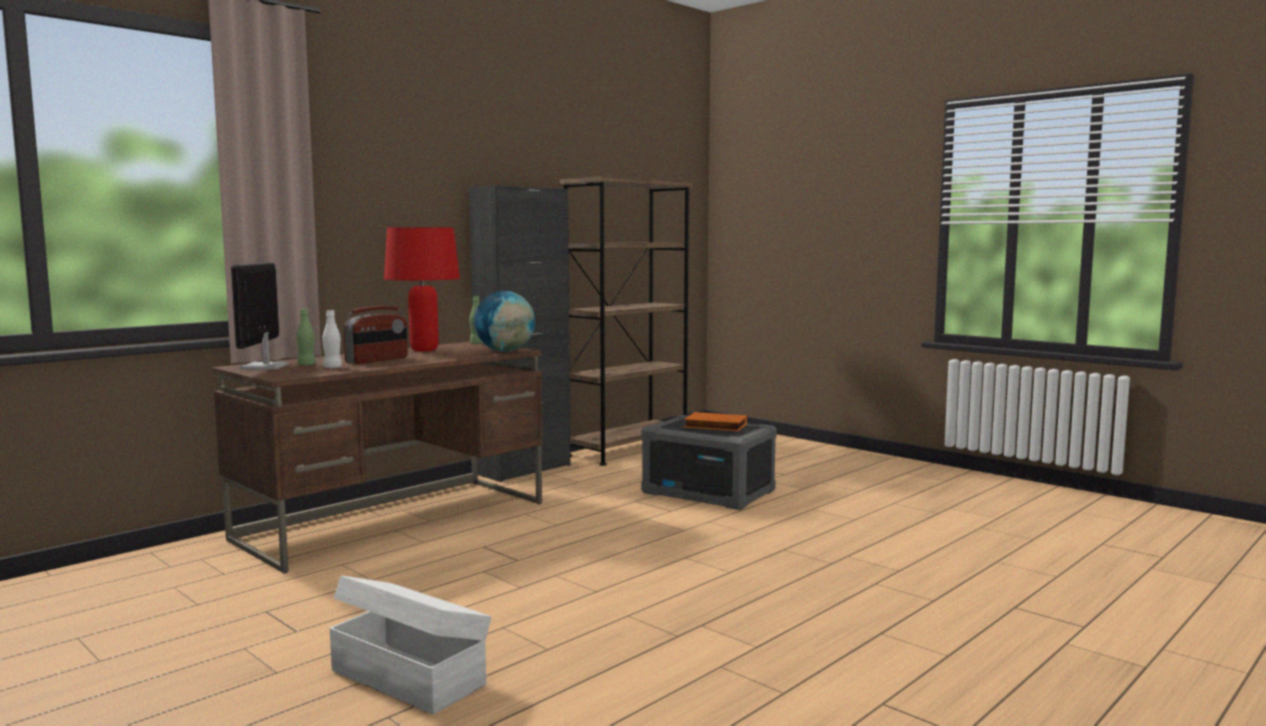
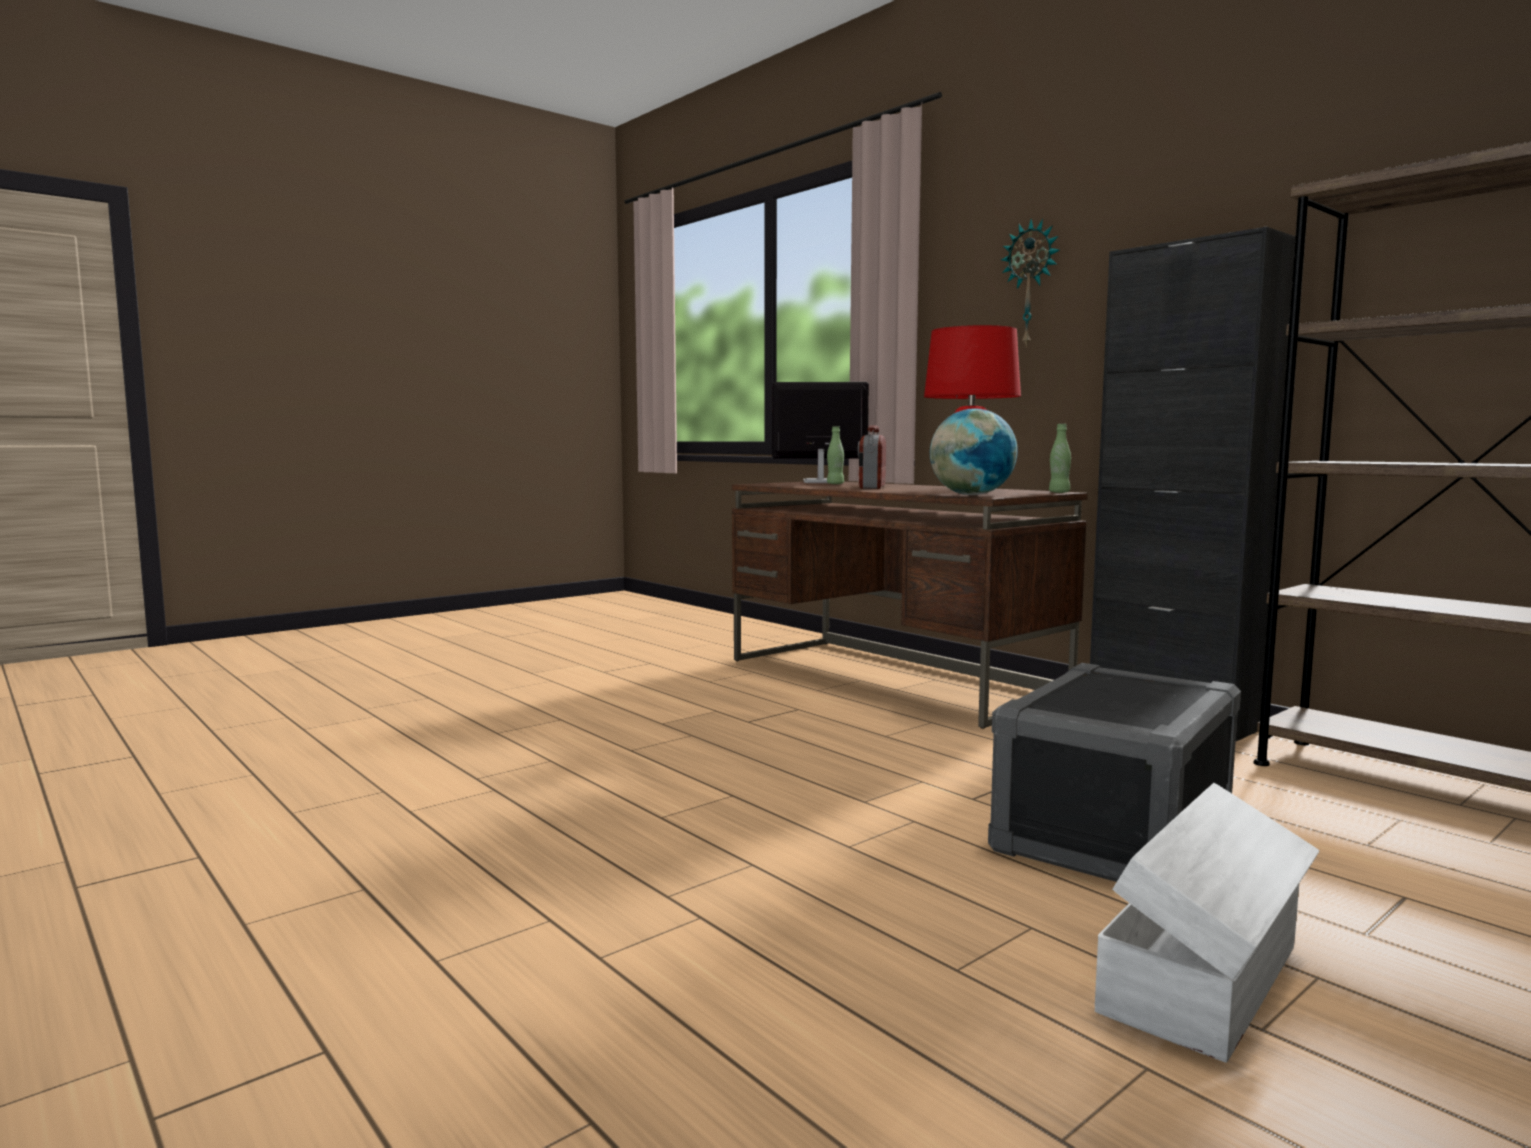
camera: 95 degrees right, 0 degrees up
(332, 367) = (815, 485): white bottle -> none
(377, 360) = (871, 487): radio -> radio turned 60 degrees clockwise
(389, 188) = (1031, 284): none -> wall clock
(408, 676) = (488, 699): white storage box -> white storage box (1205, 979)
(714, 426) = (1131, 699): orange book -> none

